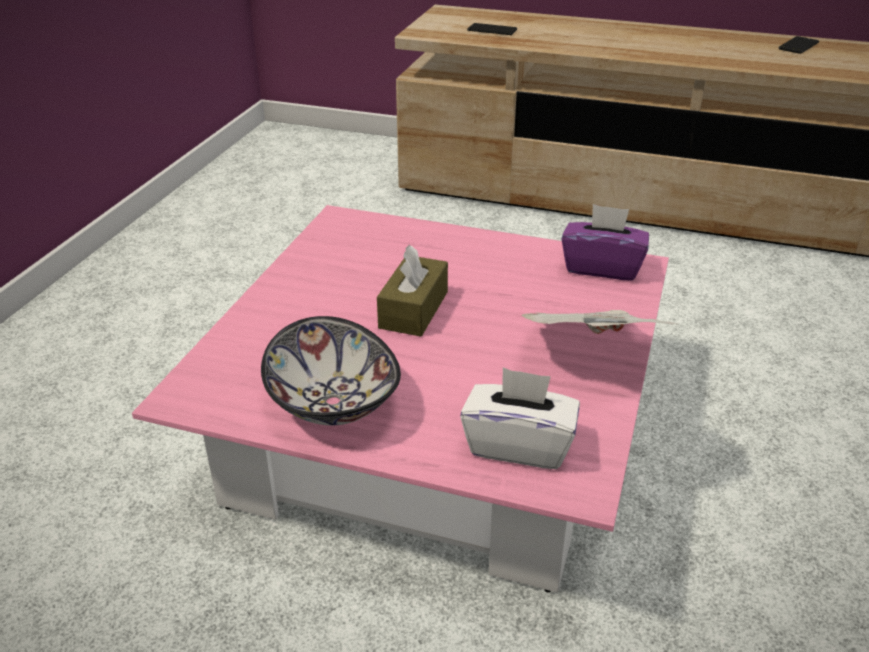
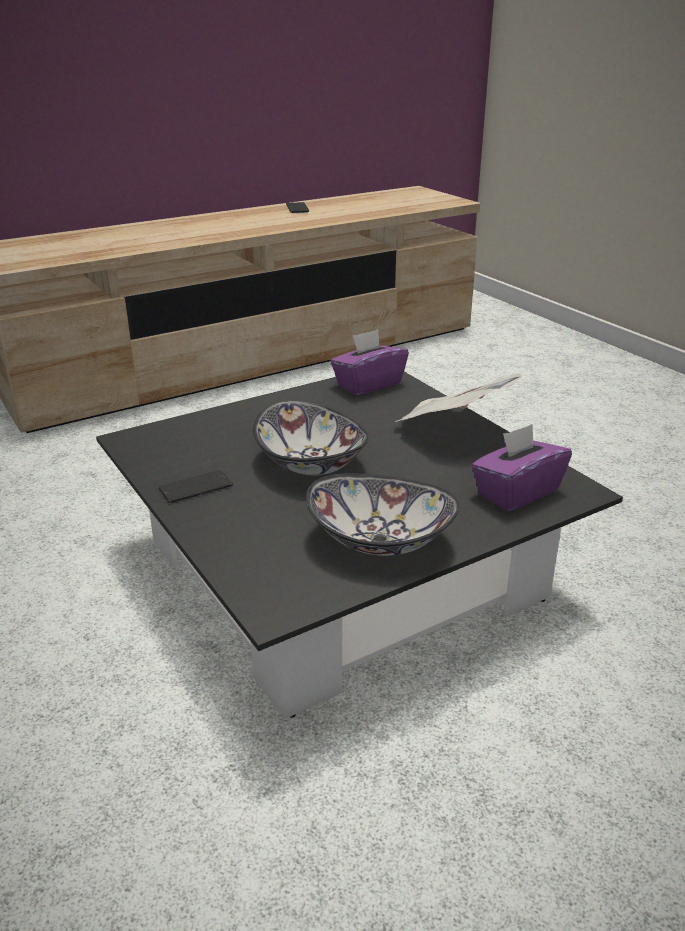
camera: 50 degrees left, 5 degrees down
(413, 310) = (312, 463): brown tissue box -> bowl
(437, 432) = (343, 568): pink coffee table -> black coffee table
(492, 30) = (65, 249): phone -> phone (196, 487)
(519, 445) = (516, 492): white tissue box -> purple tissue box

